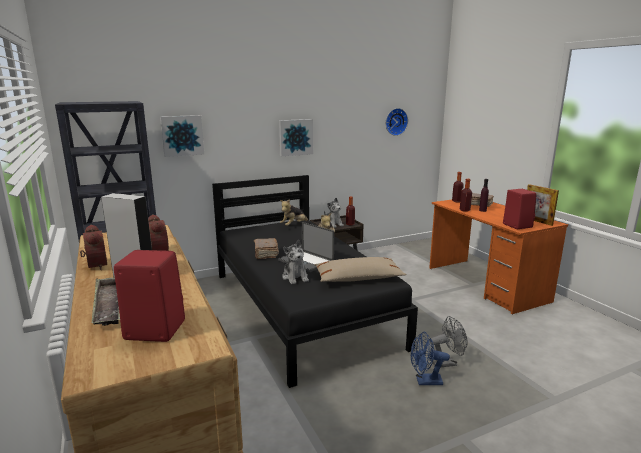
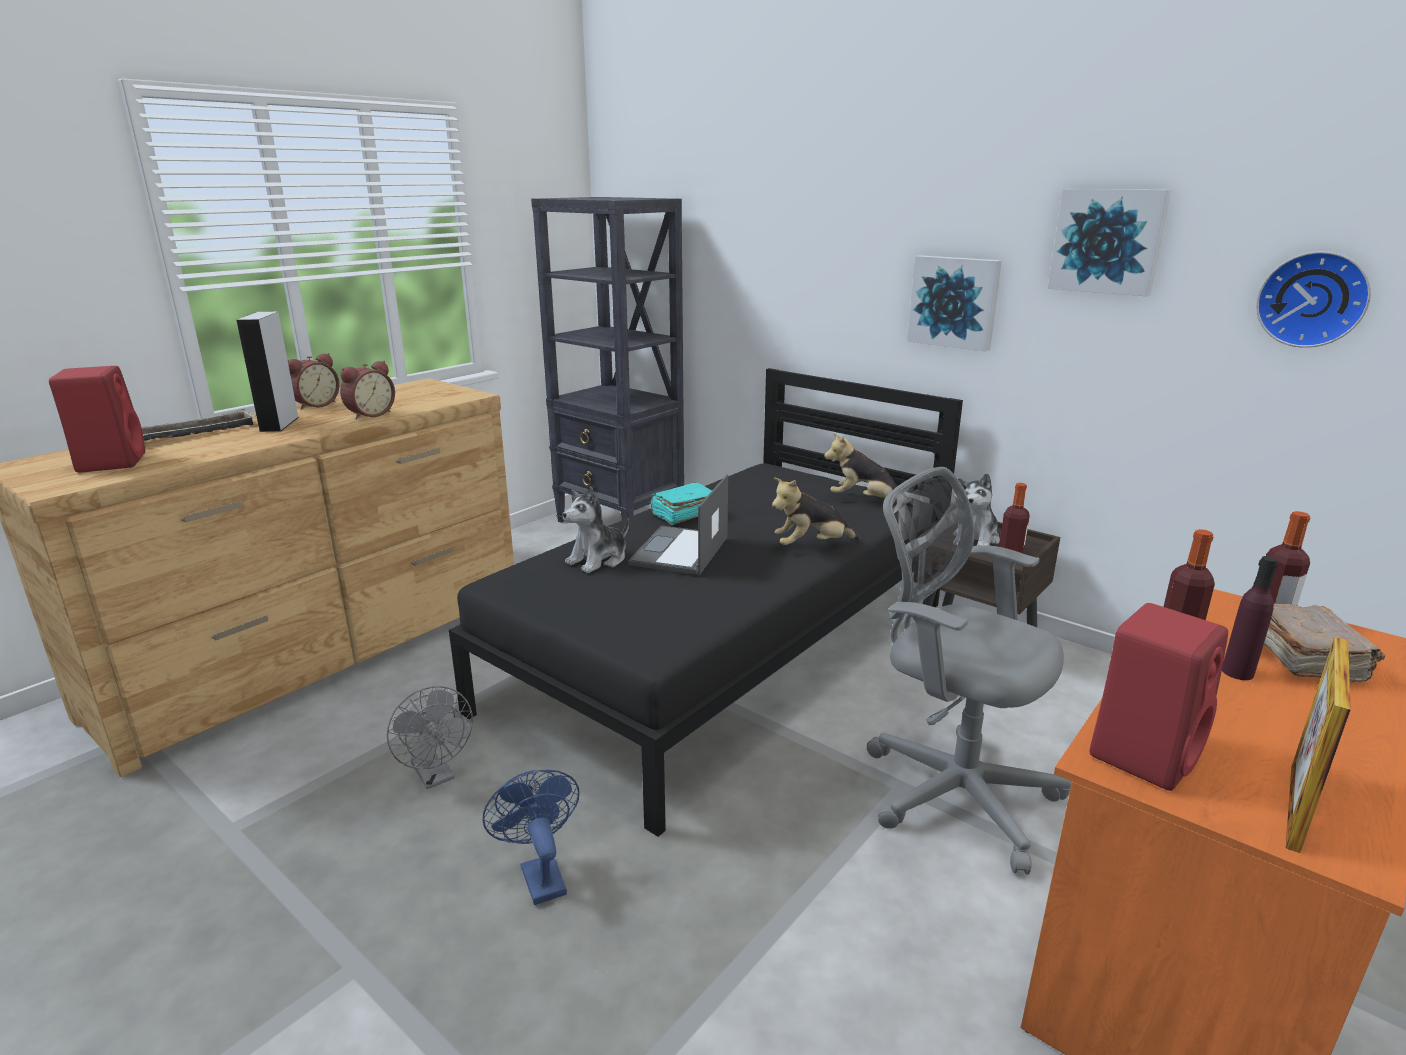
camera: 65 degrees right, 5 degrees up
(182, 135) = (740, 267): picture -> picture (1107, 241)
(265, 254) = (684, 514): brown book -> turquoise book
(358, 278) = (639, 614): beige pillow -> none
(416, 293) = (951, 790): none -> grey office chair
(447, 362) = (633, 901): grey fan -> grey fan (436, 776)

